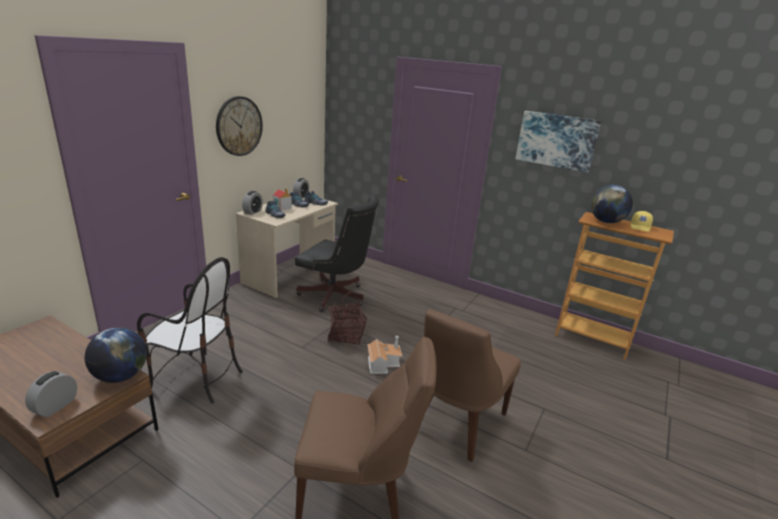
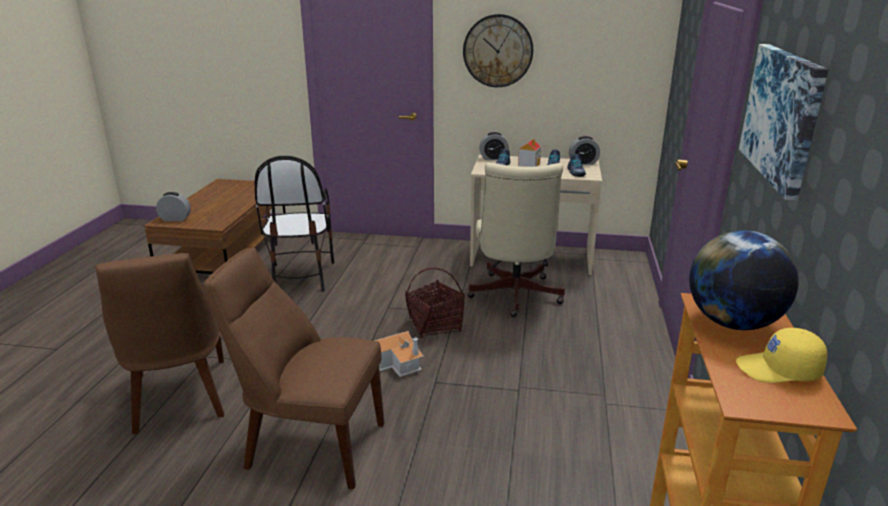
camera: 70 degrees right, 0 degrees up
(121, 376) = (216, 223): globe -> none
(336, 297) = (514, 297): black office chair -> beige office chair

